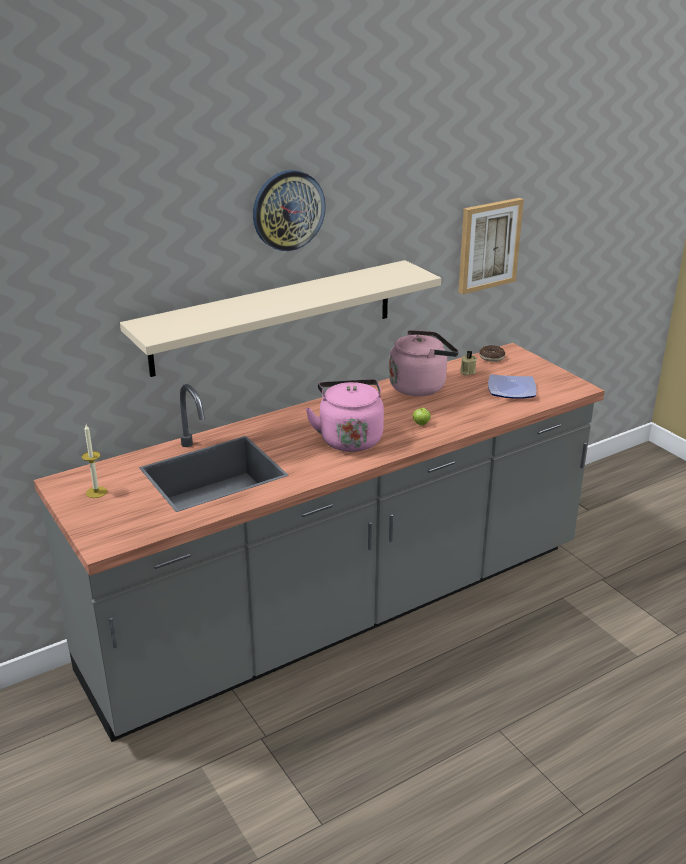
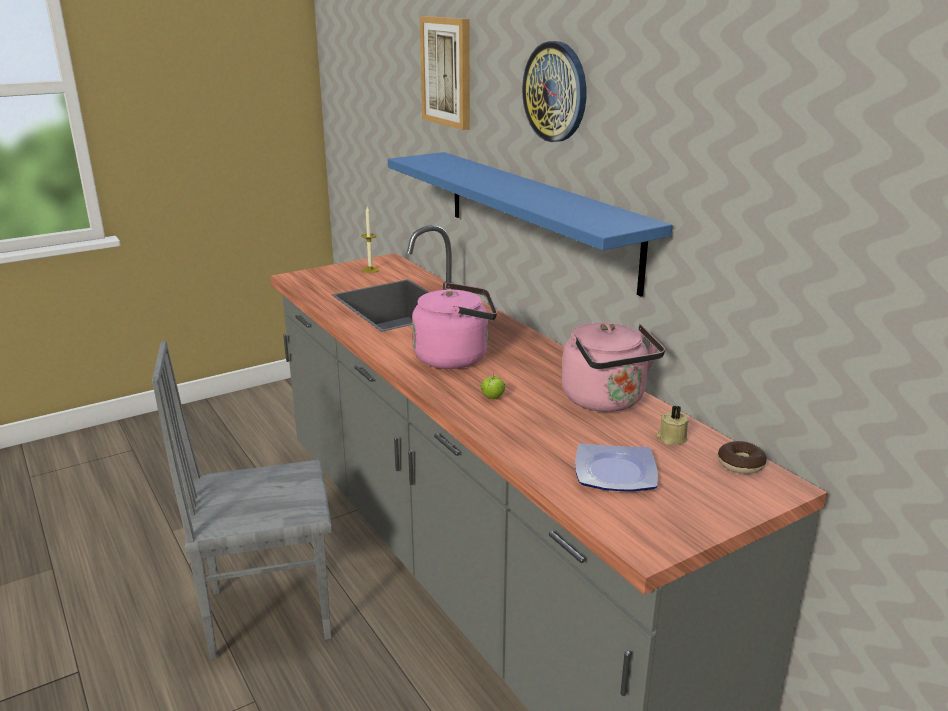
camera: 90 degrees right, 5 degrees down
(274, 317) = (537, 216): beige shelf -> blue shelf
(396, 739) = (268, 612): none -> grey chair
(488, 245) = (811, 275): picture -> picture (447, 72)

